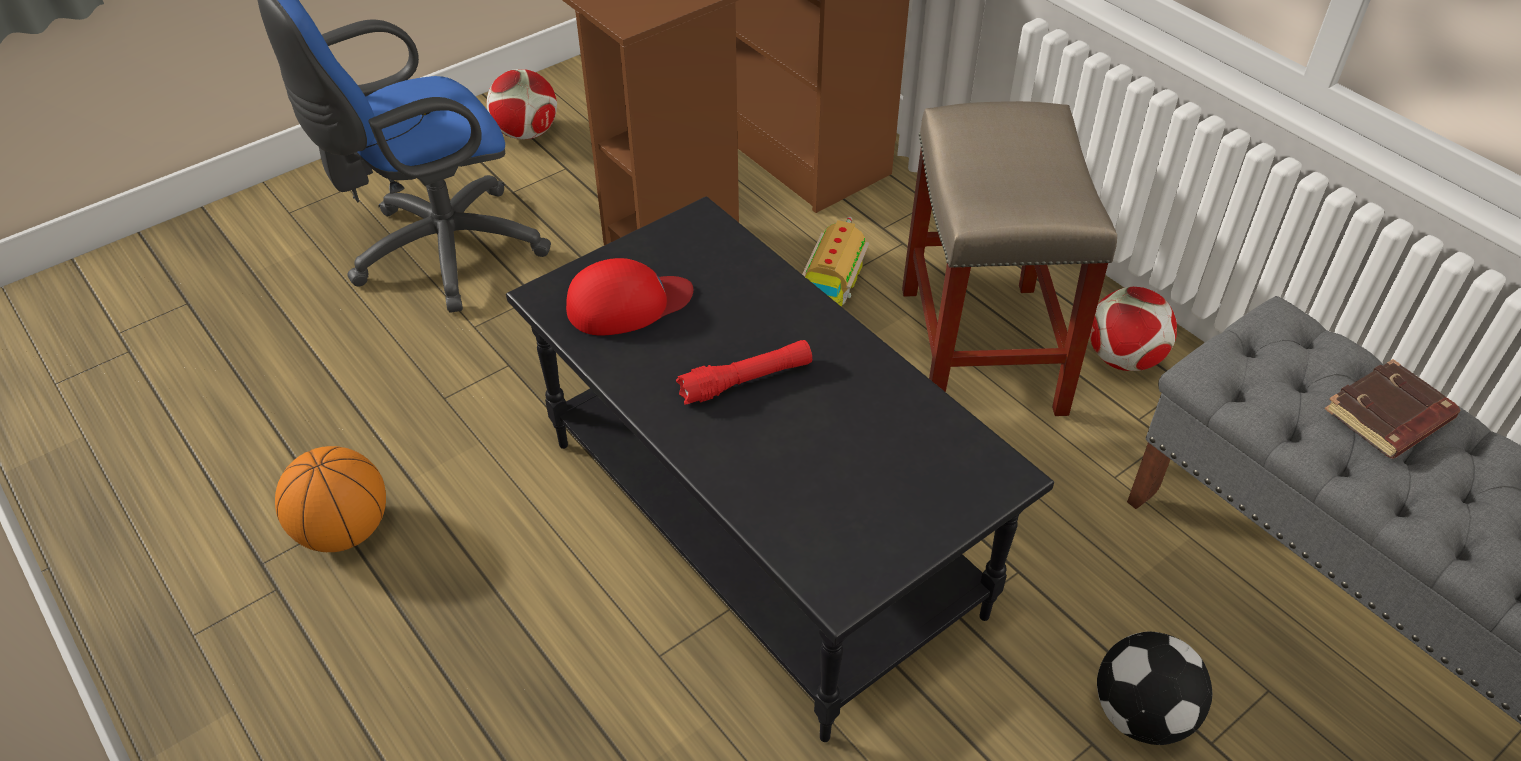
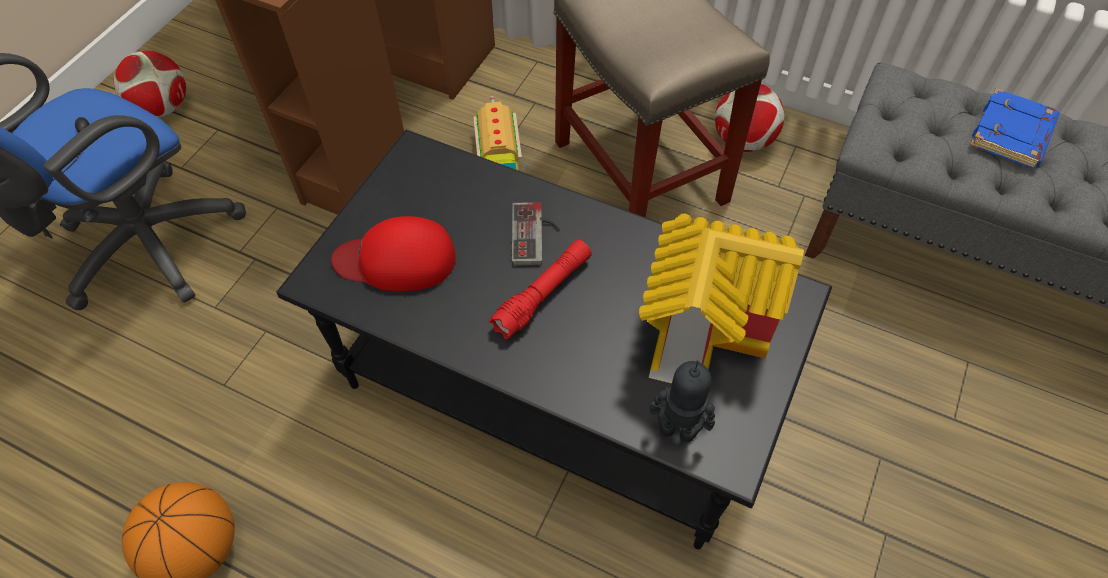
camera: 25 degrees left, 10 degrees up
(628, 303) = (397, 260): red cap -> red cap turned 135 degrees counterclockwise
(772, 328) = (536, 235): none -> game controller
(801, 545) = (677, 430): none -> toy robot
(888, 469) = (705, 329): none -> toy house
(1143, 714) = (901, 418): football -> none
(1388, 417) = (1012, 135): brown book -> blue book

